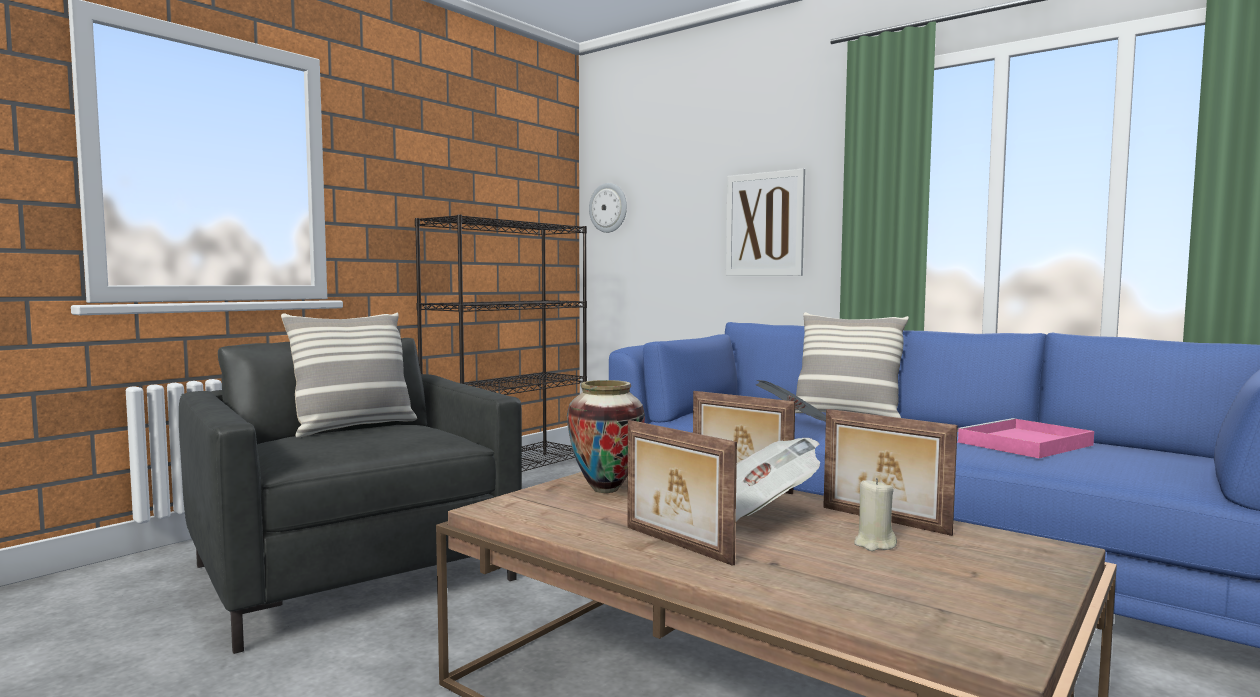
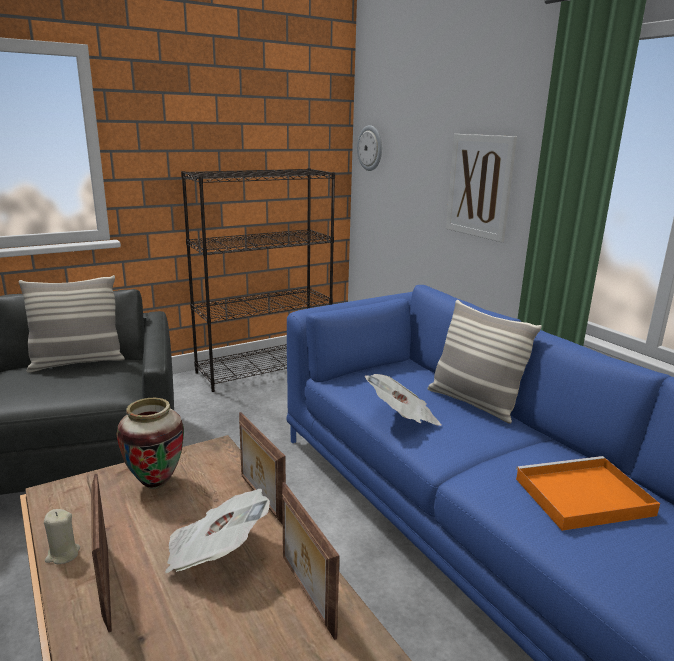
camera: 20 degrees right, 15 degrees up
(874, 544) = (251, 634): beige candle -> beige candle (63, 554)
(1024, 444) = (581, 497): pink tray -> orange tray

